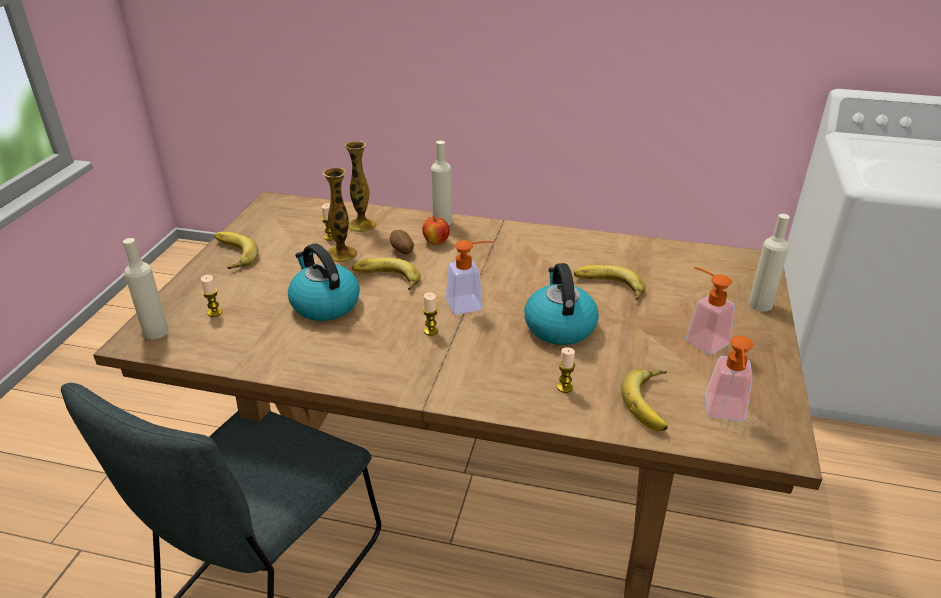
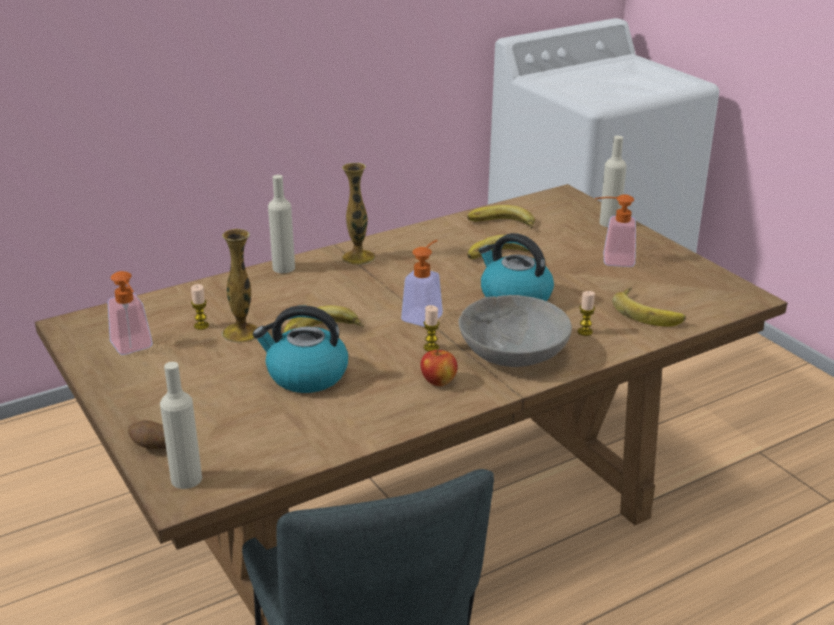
camera: 45 degrees left, 5 degrees down
(214, 312) = (214, 434): candle -> none
(231, 255) = (126, 386): banana -> banana (501, 225)
(362, 225) = (213, 303): vase -> vase (358, 257)
(402, 251) = (293, 305): potato -> potato (153, 447)
(436, 242) = (309, 285): apple -> apple (439, 381)
(478, 370) = (512, 353): none -> grey bowl
(725, 414) = (693, 296): soap dispenser -> soap dispenser (134, 348)

